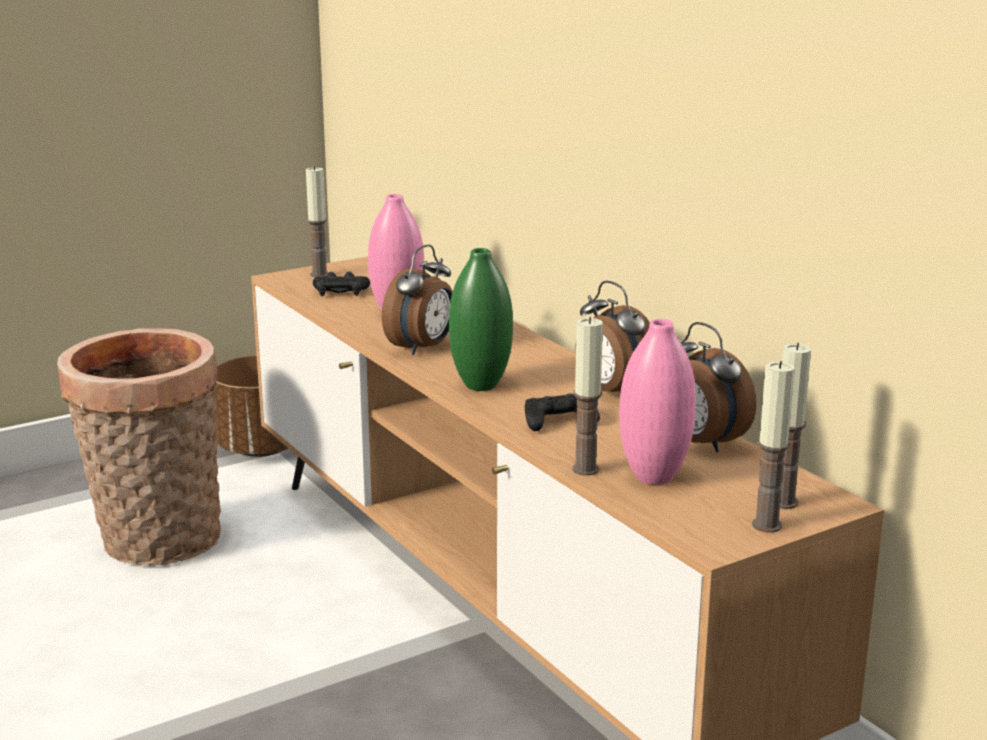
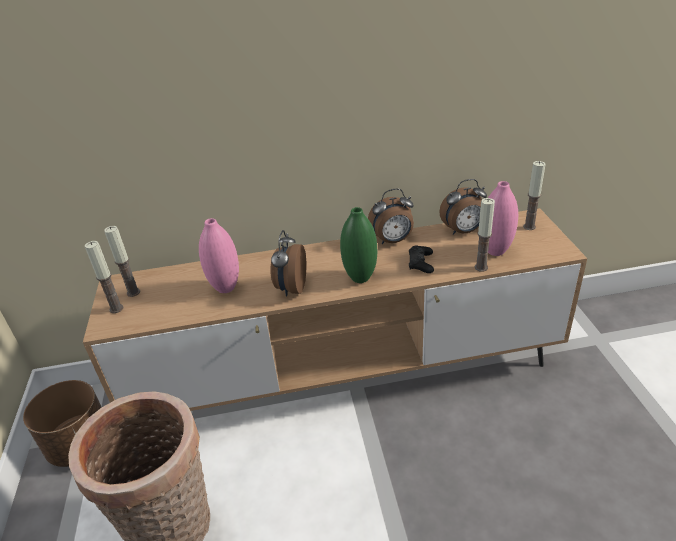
camera: 65 degrees left, 15 degrees up
(341, 292) = (162, 304): black game controller -> none
(422, 348) = (291, 288): alarm clock -> alarm clock turned 135 degrees counterclockwise
(766, 525) = (549, 236): candle -> candle (133, 292)

